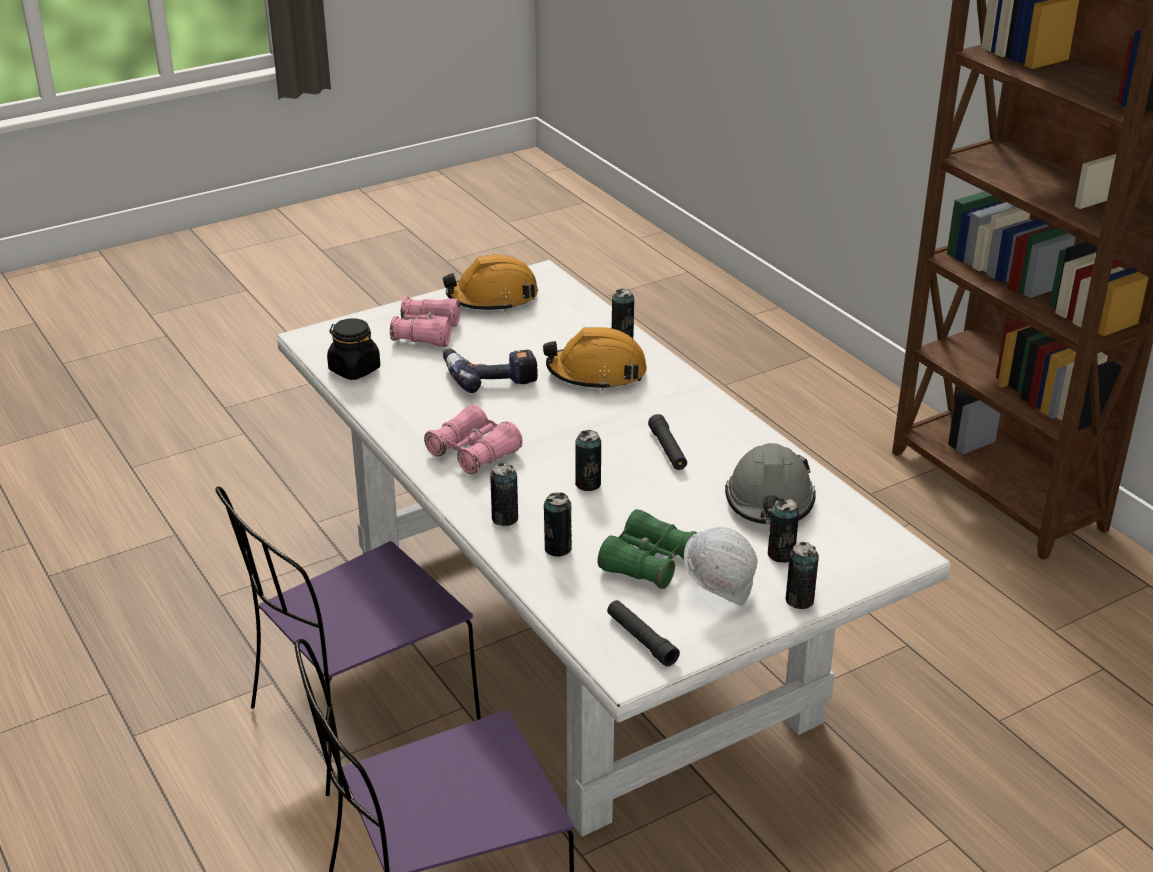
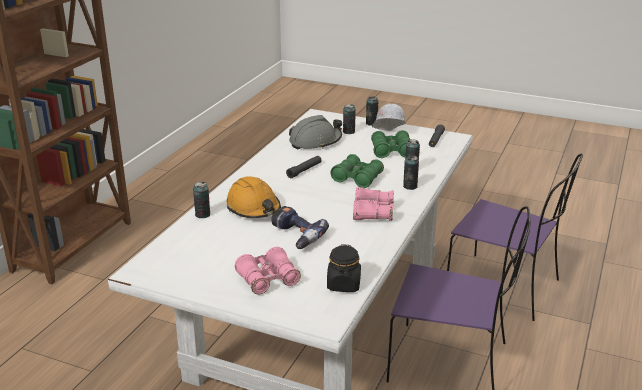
camera: 125 degrees left, 5 degrees down
(492, 298) = (193, 275): orange hard hat -> none
(588, 484) = (357, 178): can -> green binoculars

